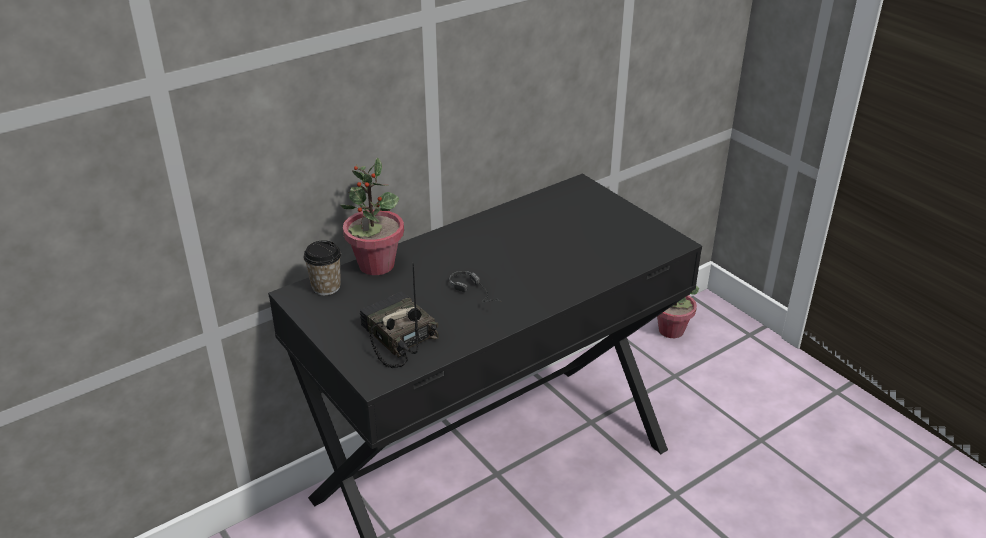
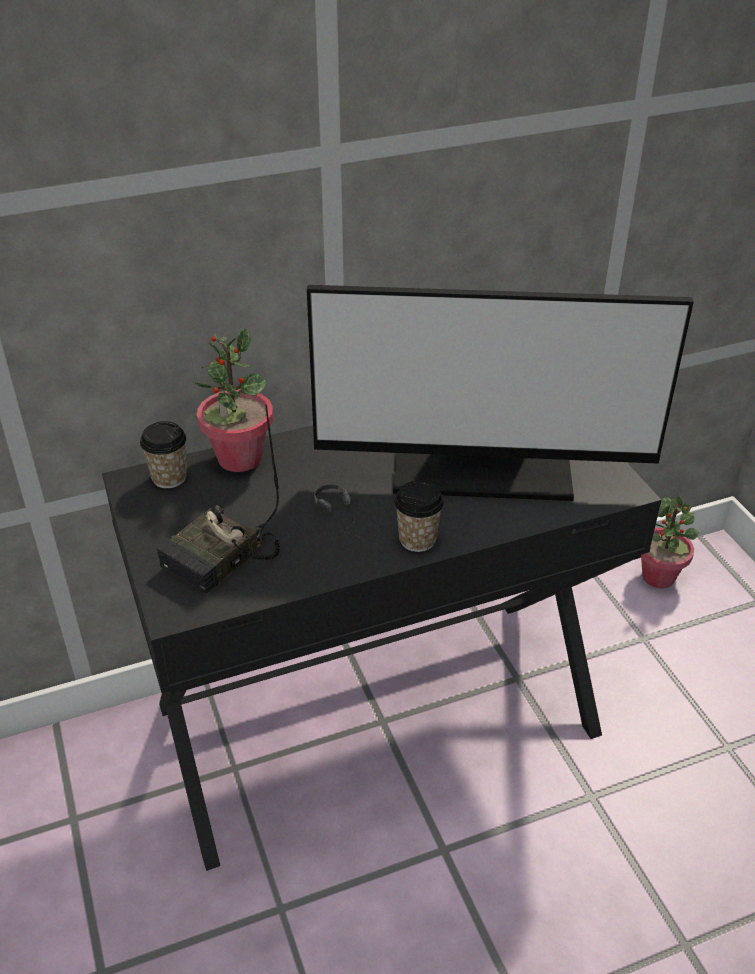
camera: 15 degrees right, 5 degrees up
(396, 337) = (221, 559): radio -> radio turned 120 degrees counterclockwise
(540, 299) = (417, 539): none -> cup
(565, 243) = (482, 466): none -> monitor

